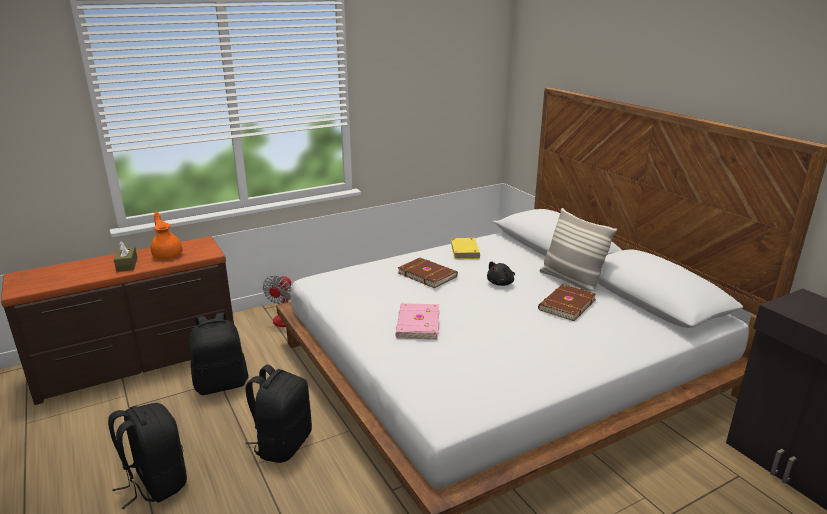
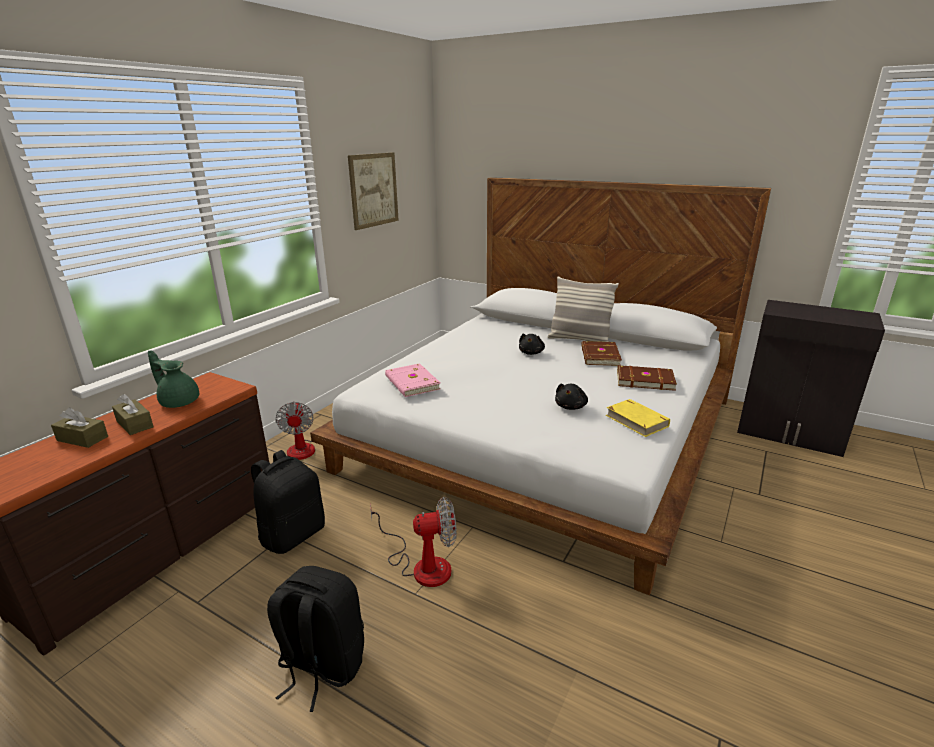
camera: 30 degrees left, 0 degrees up
(92, 266) = (82, 438): none -> brown tissue box
(167, 254) = (179, 401): orange teapot -> green teapot
(282, 444) = (422, 565): black backpack -> fan
(416, 324) = (507, 401): pink book -> pink book (411, 383)
(419, 92) = (373, 190): none -> picture
(427, 274) = (465, 360): brown book -> brown book (644, 380)
(465, 251) = (469, 336): yellow book -> yellow book (636, 420)
(467, 347) = (571, 406): none -> black plush toy

